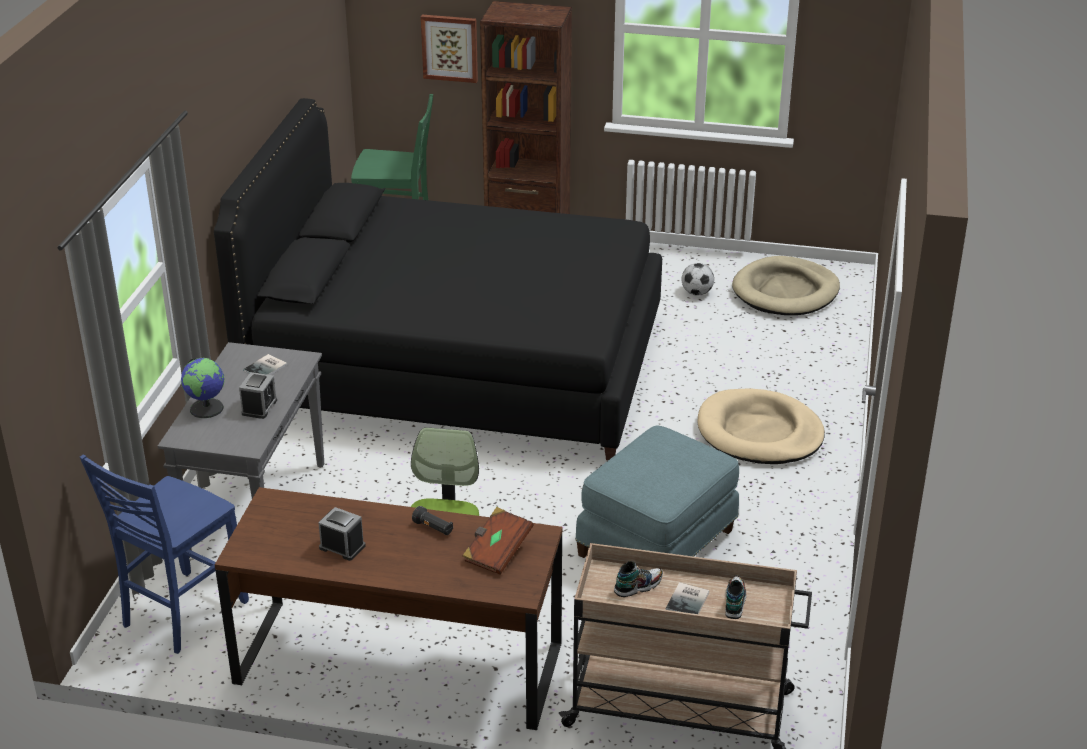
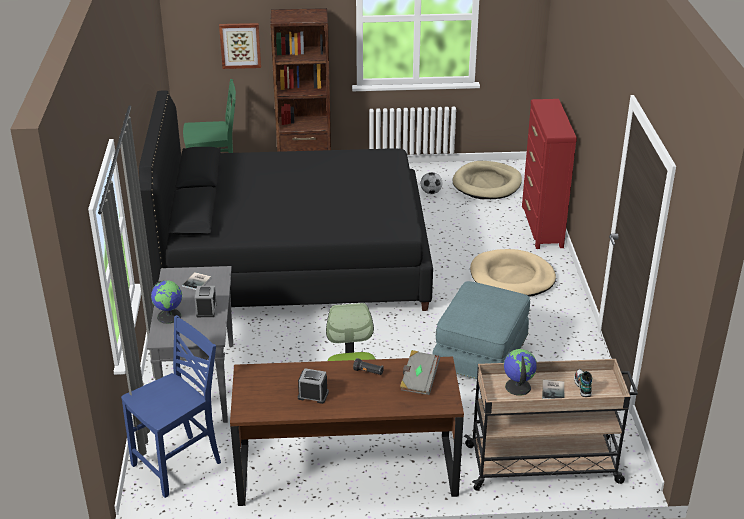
camera: 15 degrees left, 0 degrees up
(181, 613) = (179, 464): blue chair -> blue chair turned 150 degrees counterclockwise
(497, 552) = (419, 380): brown book -> grey book
(638, 586) = (517, 387): shoe -> globe
(839, 365) = (542, 227): none -> red dresser

